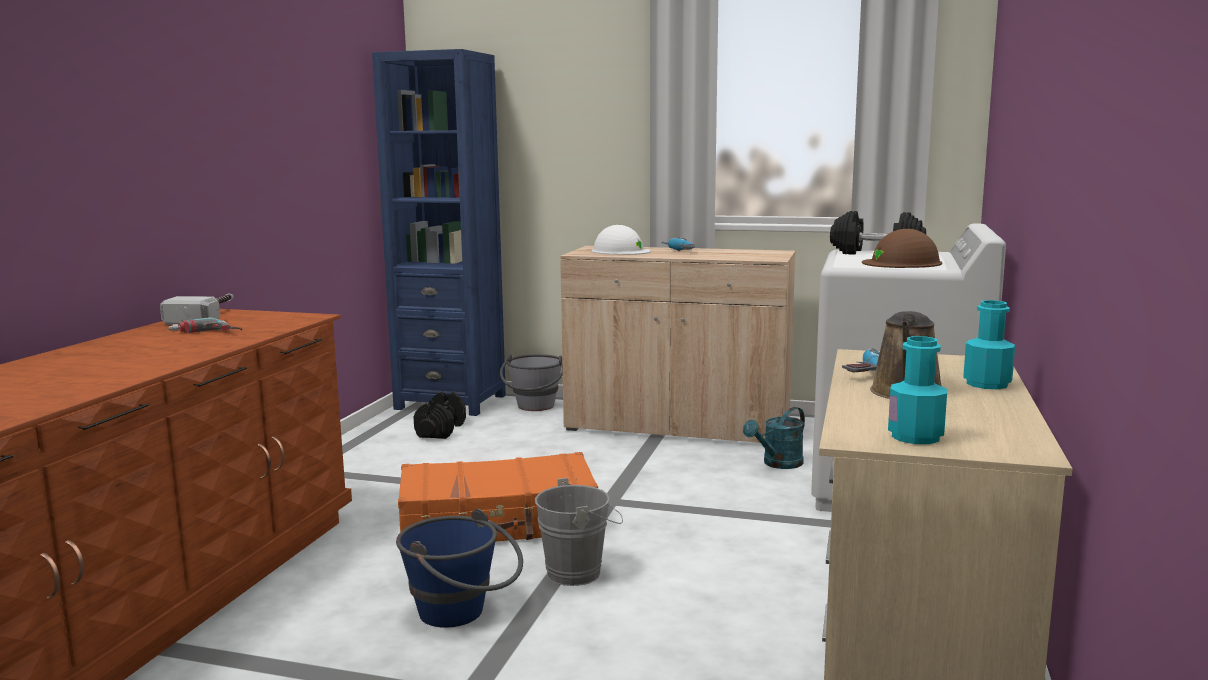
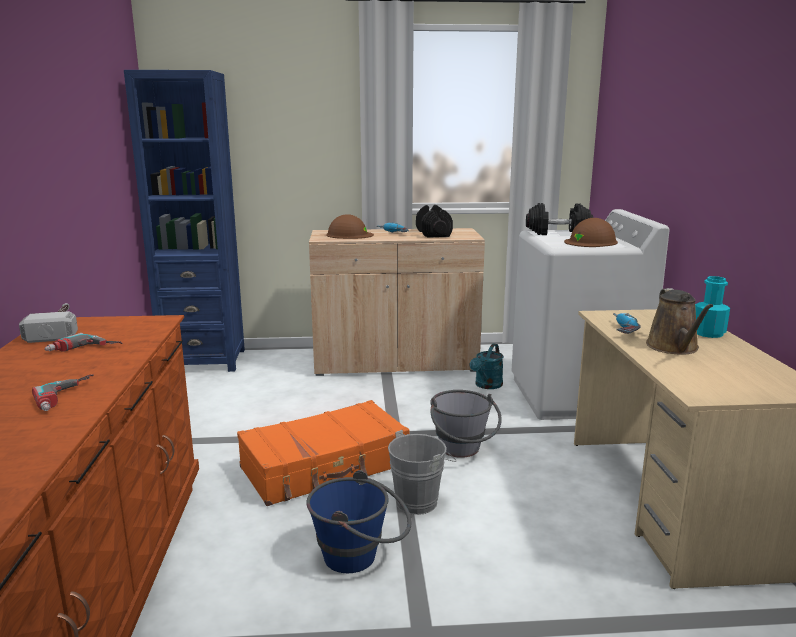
camera: 20 degrees left, 5 degrees up
(142, 365) = (69, 397): none -> power drill
(440, 430) = (214, 388): black dumbbell -> black dumbbell (433, 233)
(534, 408) = (276, 359): grey bucket -> grey bucket (462, 452)
(620, 251) = (349, 235): white hard hat -> brown hard hat
(915, 436) = (731, 387): turquoise bottle -> none

